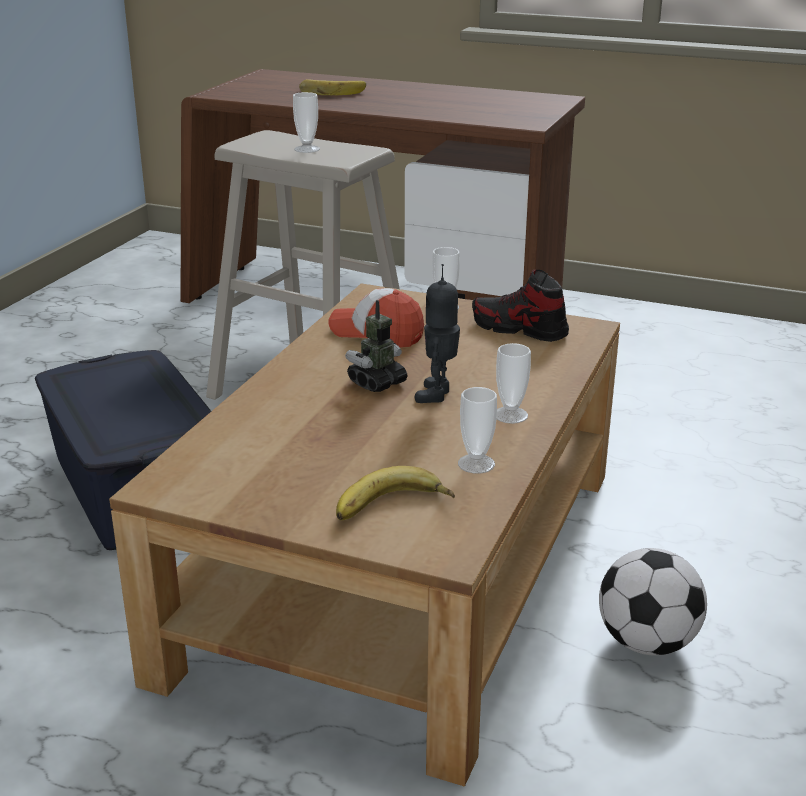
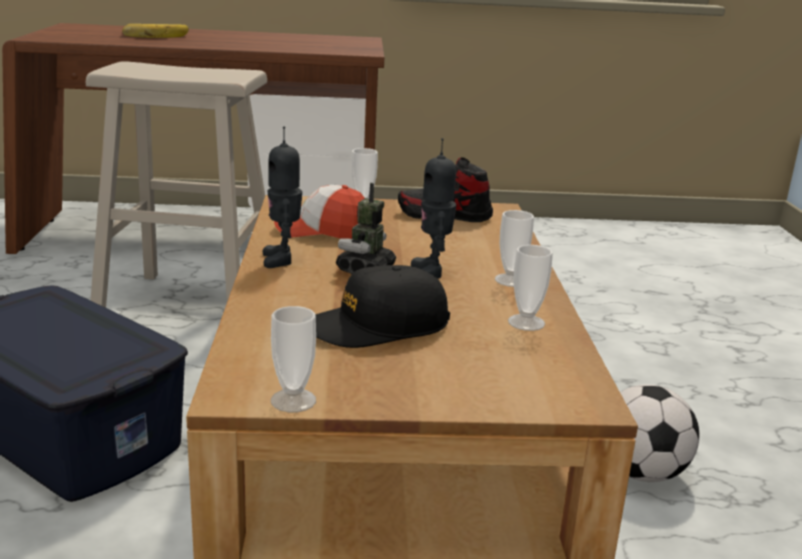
camera: 25 degrees left, 5 degrees down
(307, 149) = (183, 72): cup -> cup (293, 400)
(310, 361) = (282, 259): none -> toy robot
(331, 445) = (377, 327): none -> black cap
(393, 508) = (494, 372): banana -> none

